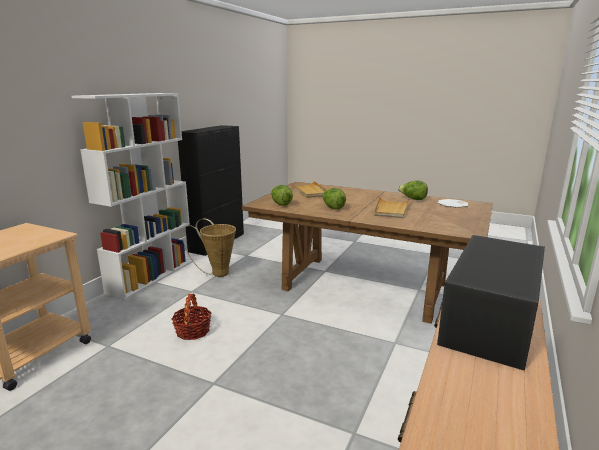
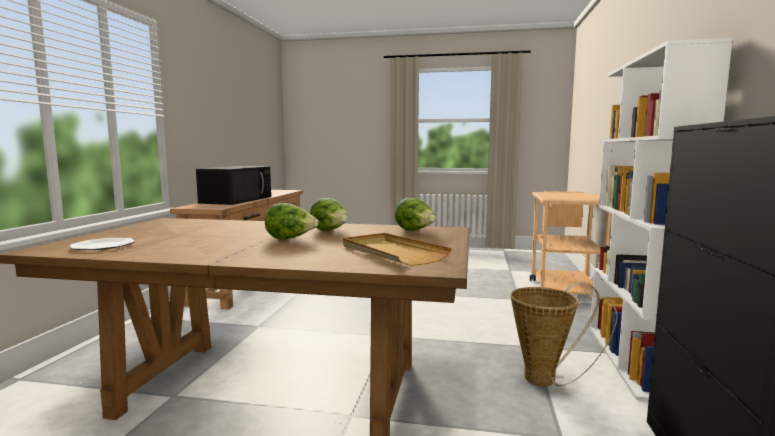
camera: 165 degrees right, 10 degrees down
(193, 331) = (465, 313): basket -> none
(391, 209) = (235, 234): beige tray -> none
(413, 199) = (168, 250): lettuce -> lettuce (290, 239)

